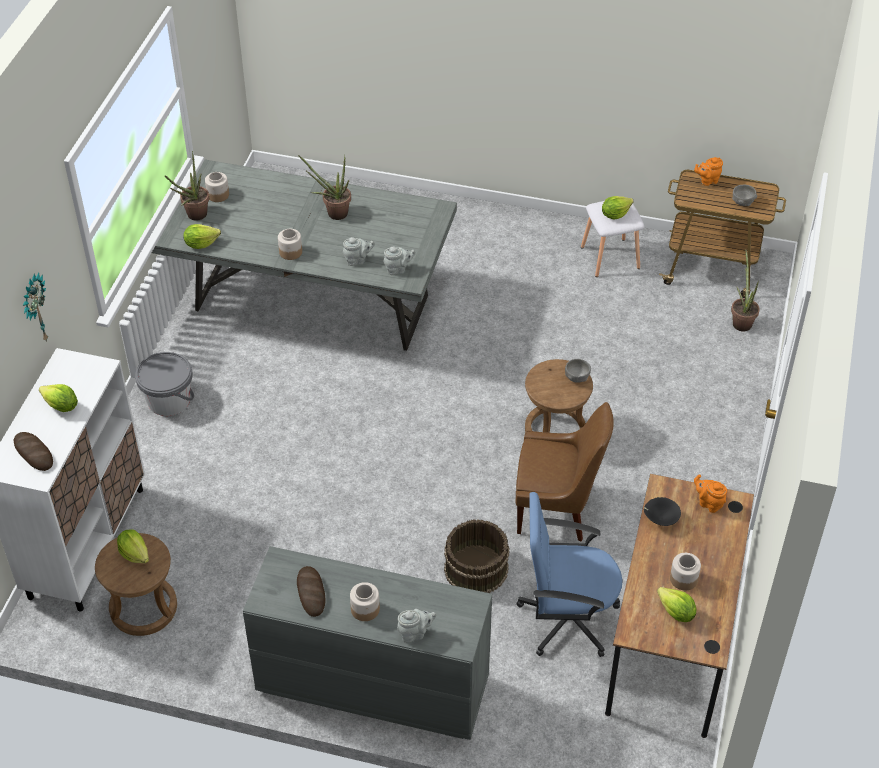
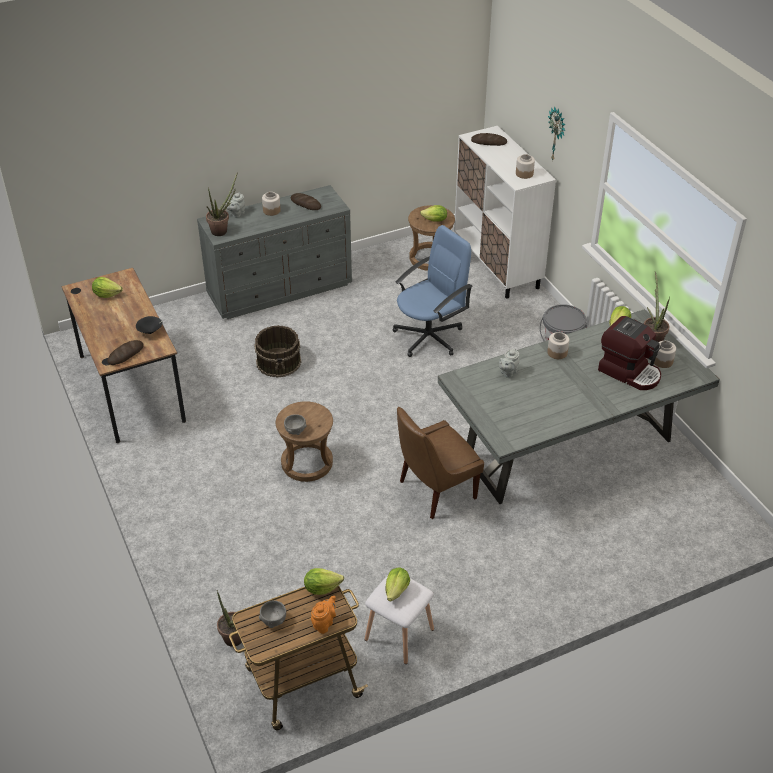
camera: 140 degrees right, 5 degrees down
(61, 406) = (508, 161): lettuce -> lettuce (321, 588)
(258, 202) = (629, 372): none -> coffee machine
(333, 213) = (571, 394): potted plant -> potted plant (222, 230)
(398, 269) = (473, 382): grey teapot -> none
(557, 509) = (260, 417): brown chair -> brown chair (435, 491)
(566, 618) = (203, 366): blue office chair -> blue office chair (429, 337)
(683, 579) = (114, 310): jar -> jar (524, 173)
(709, 503) = (126, 354): orange teapot -> bread

